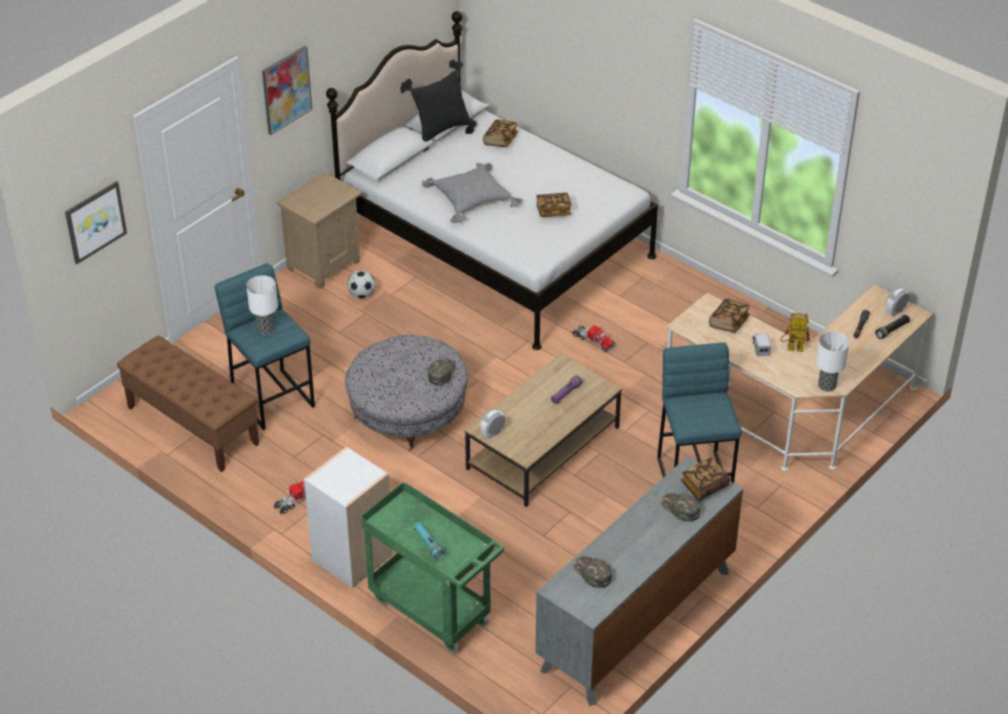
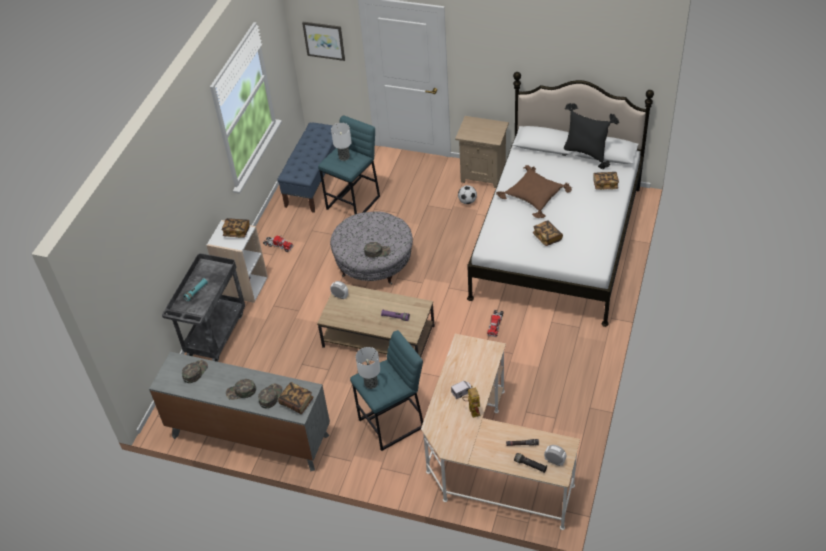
camera: 70 degrees right, 5 degrees up
(192, 425) = (314, 181): brown bench -> blue bench
(286, 89) = (483, 51): picture -> none
(434, 615) = (215, 338): green cart -> grey cart
(471, 196) = (534, 194): grey pillow -> brown pillow
(655, 534) = (241, 392): none -> green cap
(728, 322) = (479, 365): book -> book (236, 232)
(827, 386) = (443, 443): table lamp -> table lamp (371, 384)

